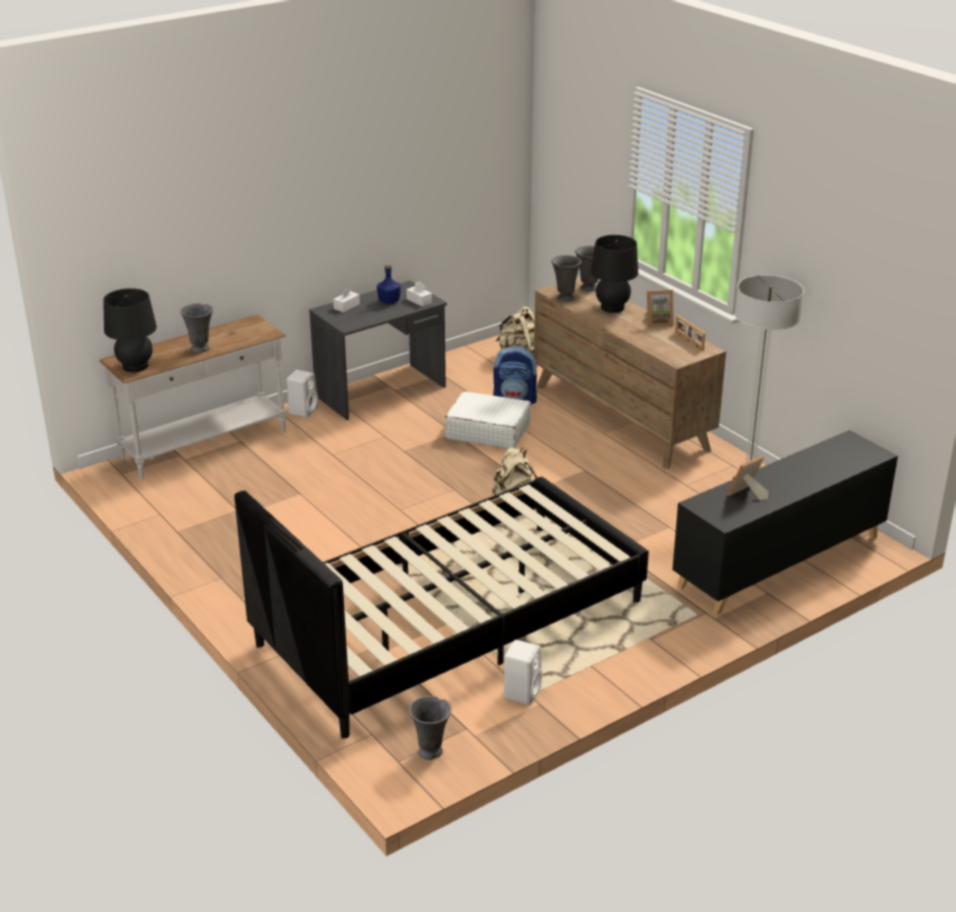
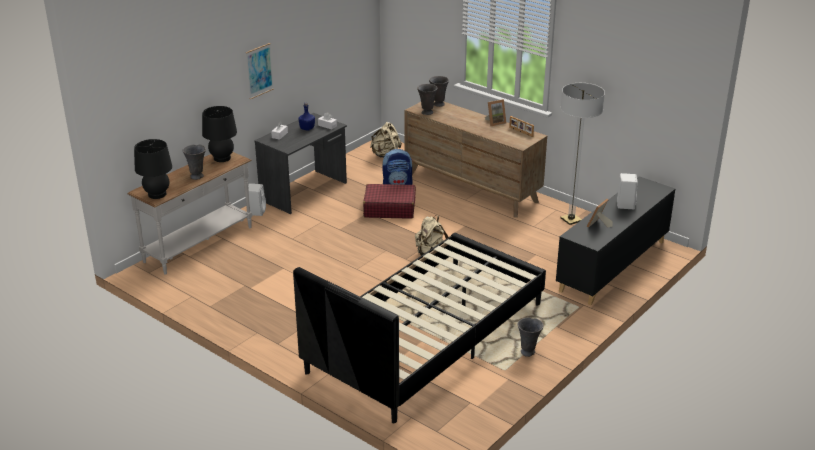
camera: 15 degrees left, 0 degrees up
(321, 211) = (259, 71): none -> picture
(431, 752) = (455, 421): grey vase -> grey vase (528, 352)
(487, 431) = (389, 208): white suitcase -> red suitcase
(522, 691) = (494, 373): white speaker -> white speaker (625, 204)
(612, 307) = (461, 115): black table lamp -> black table lamp (222, 158)

